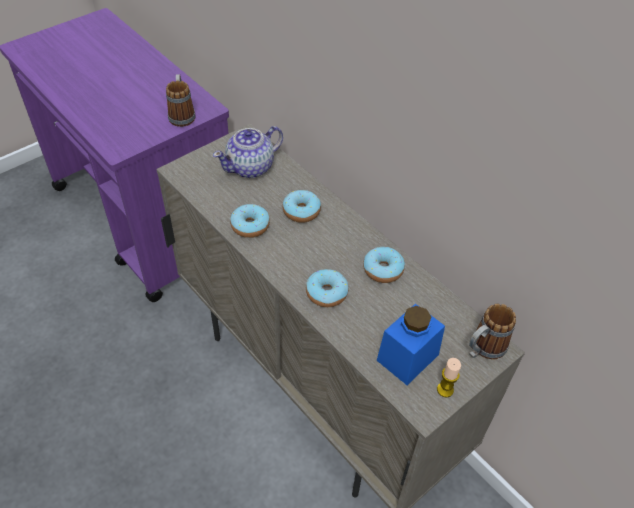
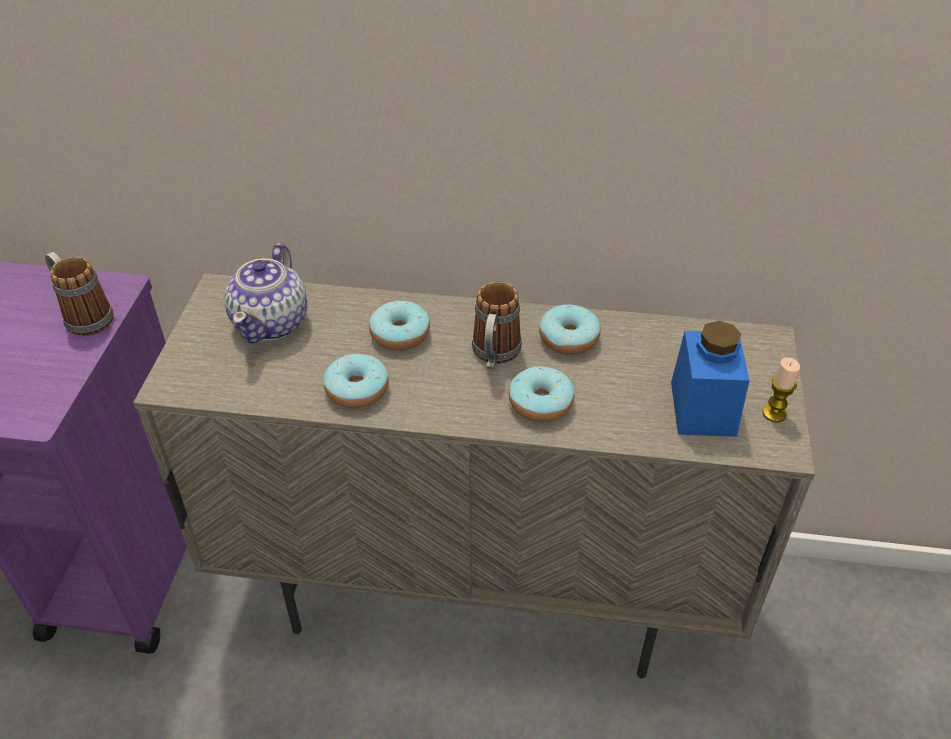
camera: 40 degrees left, 5 degrees down
(483, 349) = (757, 350): mug -> mug (494, 356)

